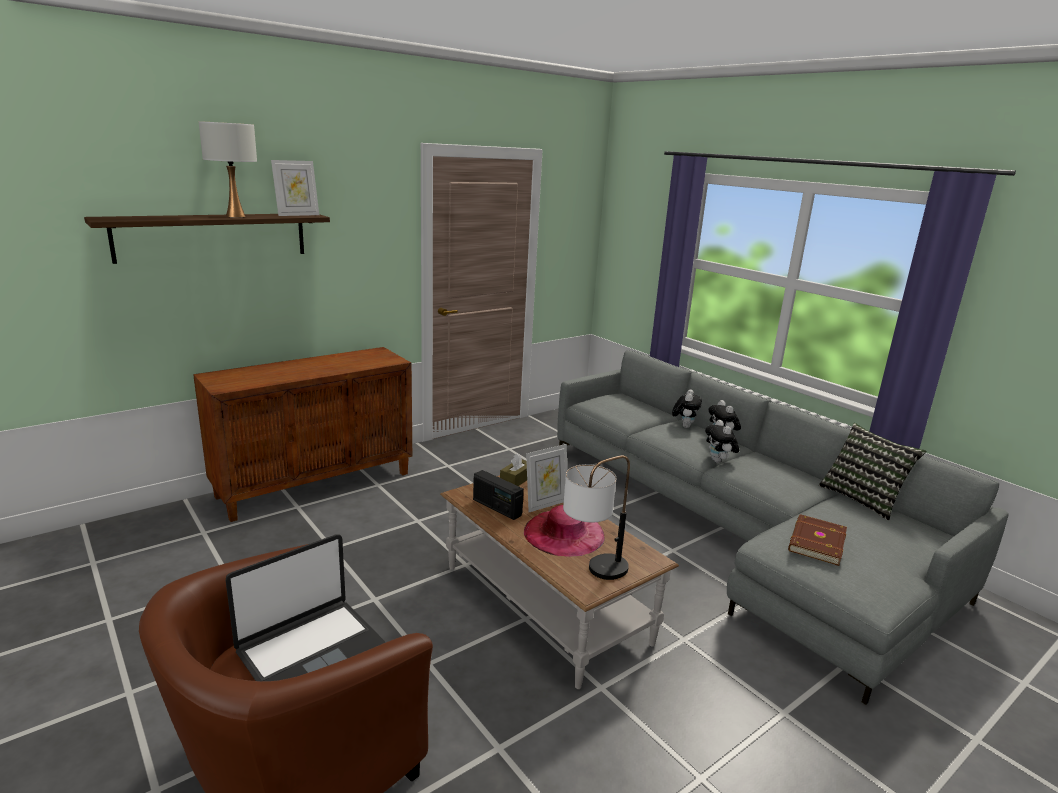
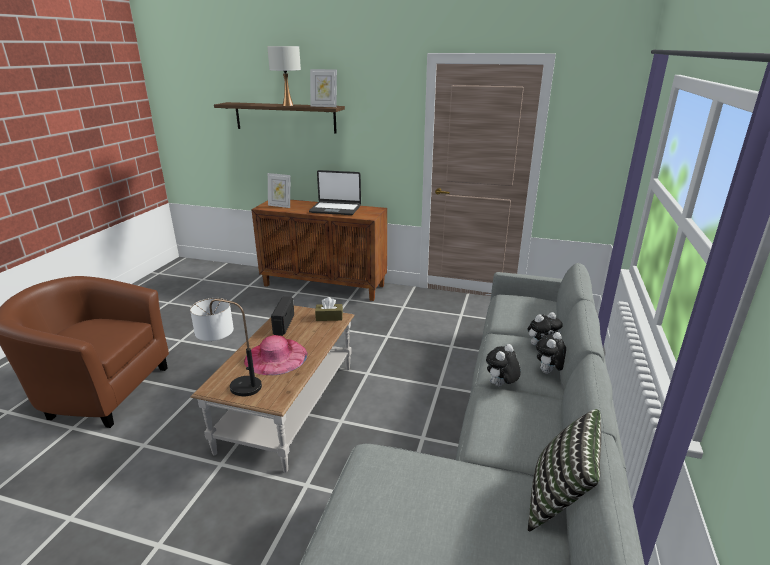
camera: 55 degrees right, 5 degrees up
(310, 649) = (101, 334): laptop -> laptop (335, 209)
(545, 504) = (308, 337): picture frame -> picture frame (280, 206)
(815, 542) = (399, 480): brown book -> none

